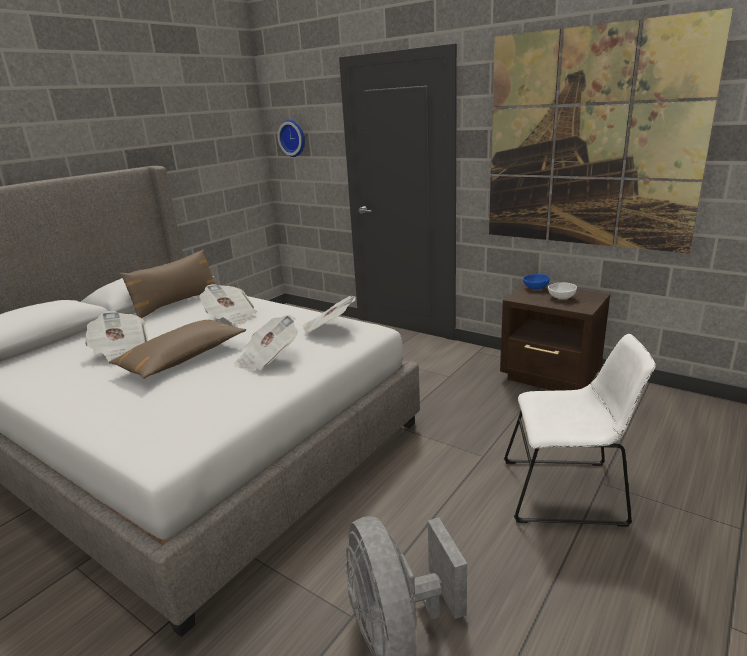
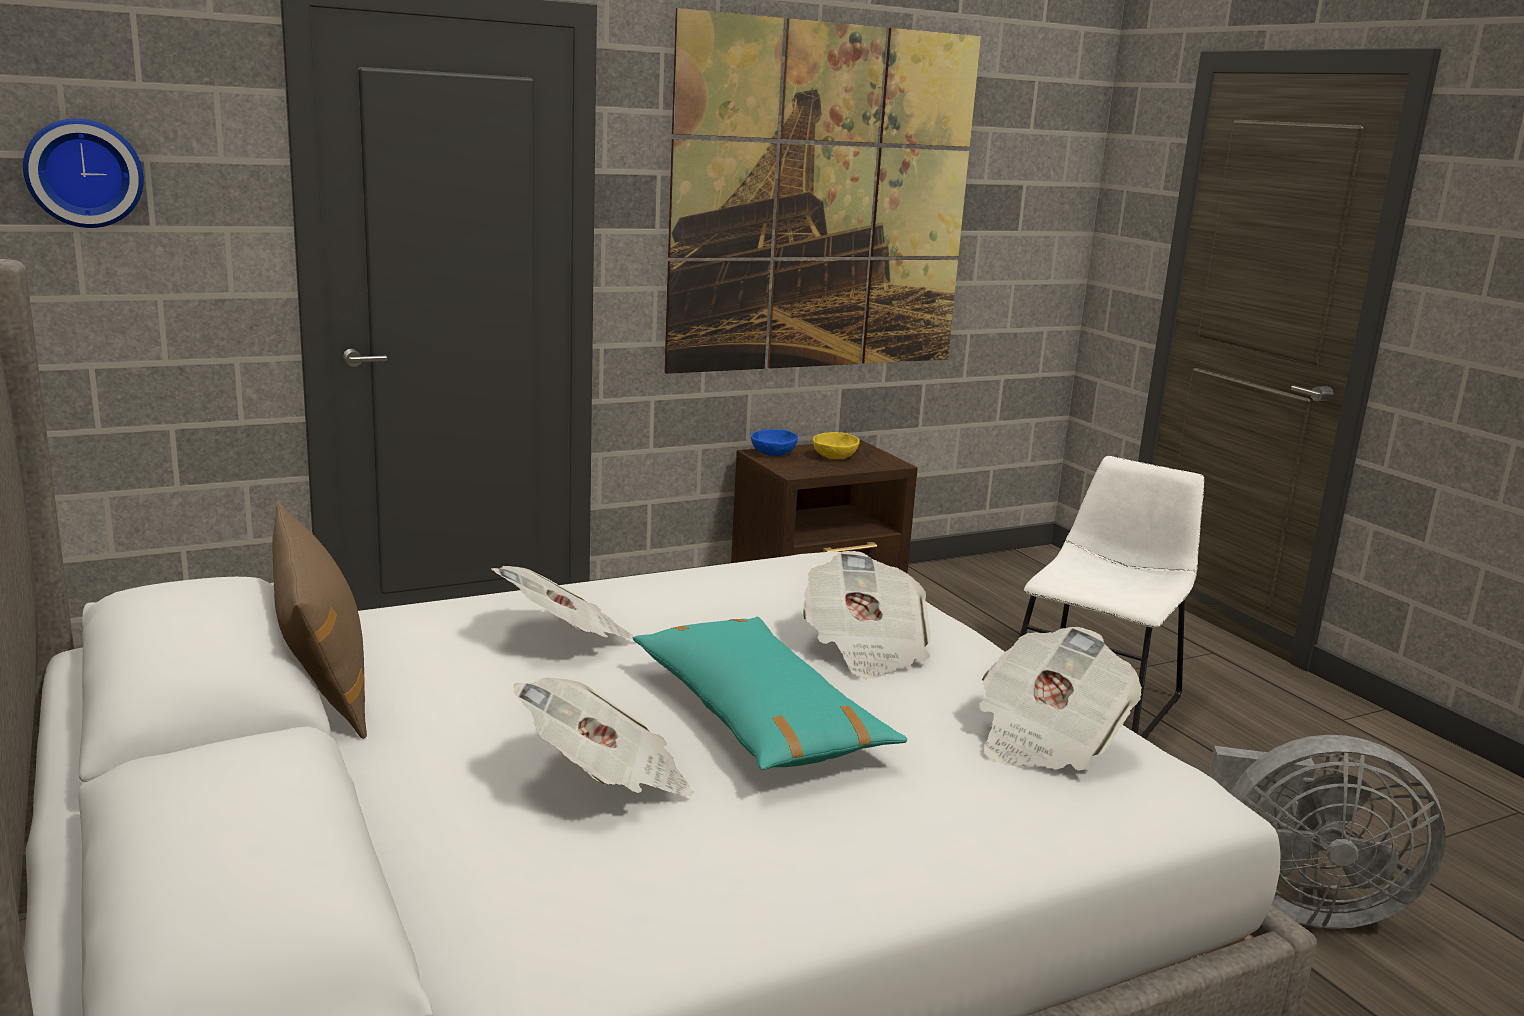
camera: 65 degrees left, 5 degrees down
(182, 358) = (757, 717): brown pillow -> turquoise pillow
(328, 329) = (782, 582): newspaper -> newspaper (1046, 738)
(561, 297) = (835, 457): white bowl -> yellow bowl

